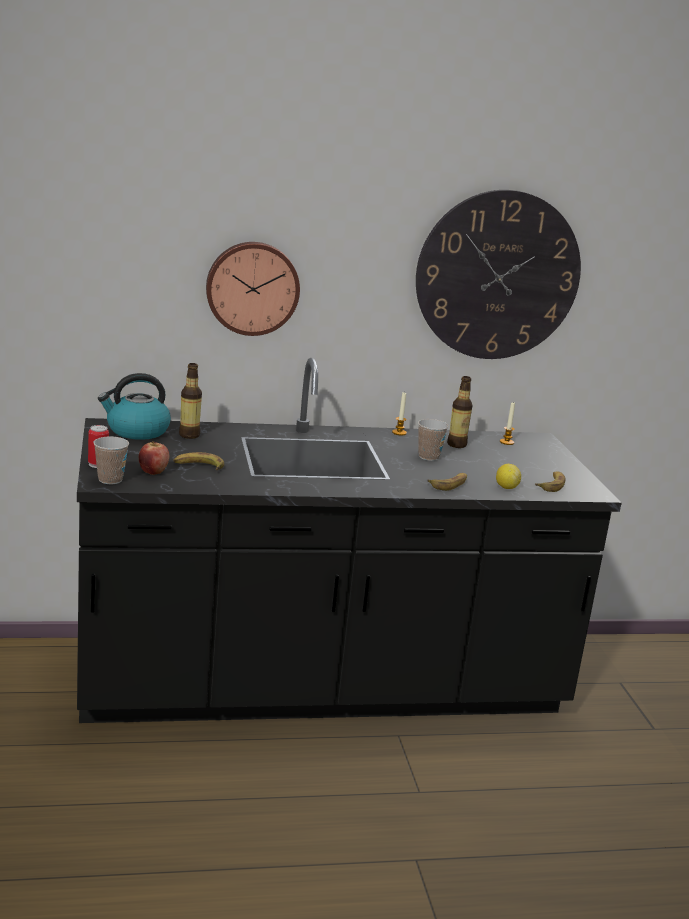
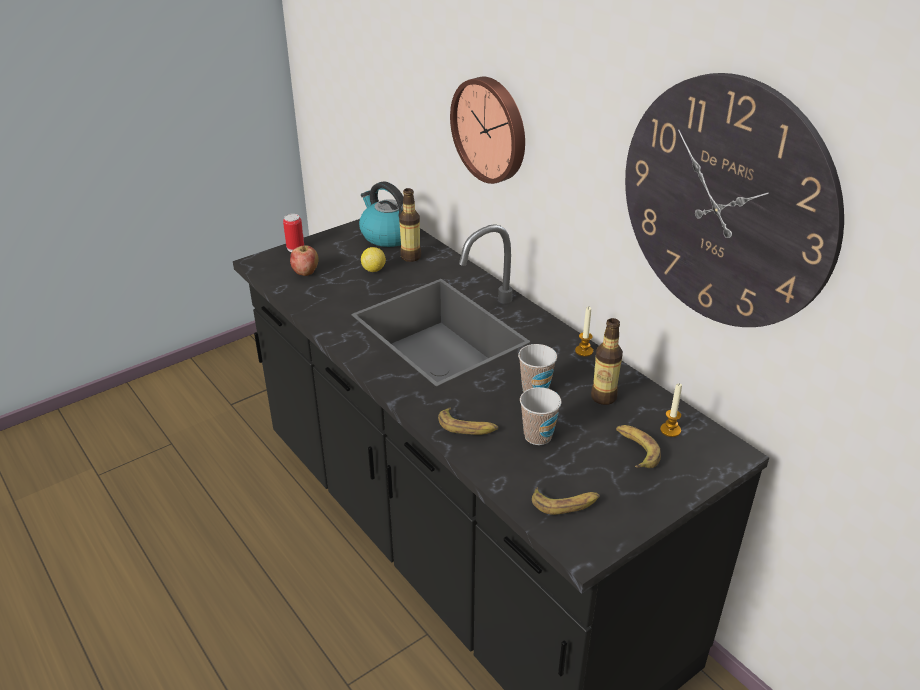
camera: 65 degrees right, 15 degrees up
(110, 480) = (269, 263): cup -> cup (538, 436)
(198, 466) = (342, 285): banana -> banana (635, 450)
(506, 487) = (510, 469): lemon -> lemon (374, 269)

